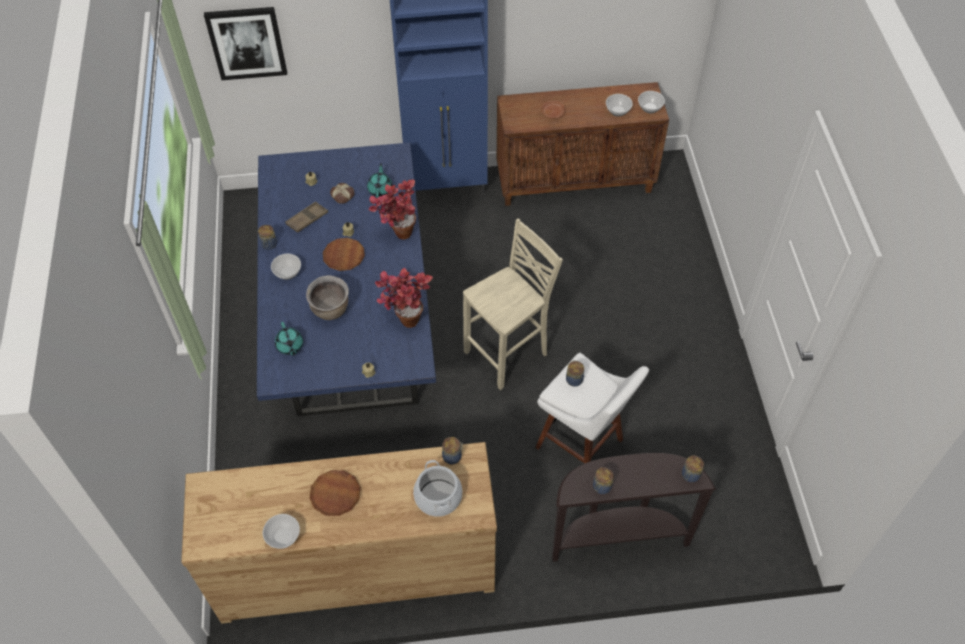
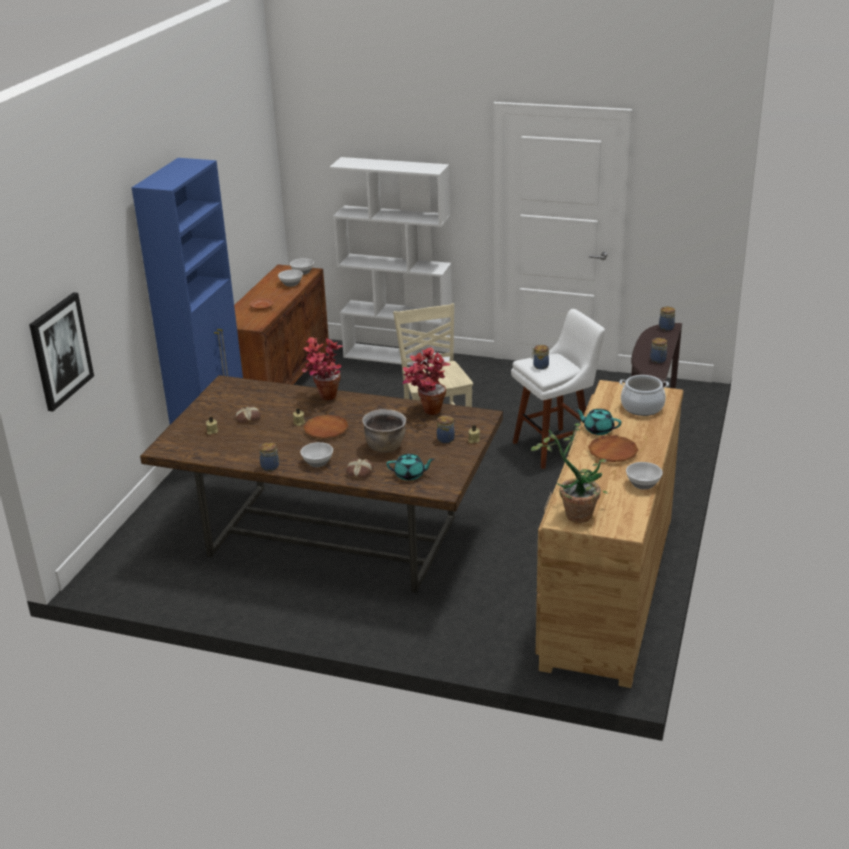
camera: 65 degrees left, 25 degrees down
(219, 492) = (575, 511): none -> potted plant
(282, 308) = (359, 472): none -> bread
(307, 219) = (259, 441): brown tray -> none
(353, 327) = (335, 537): blue dining table -> brown dining table
(380, 189) = (261, 398): turquoise teapot -> turquoise teapot (598, 429)
(453, 456) = (606, 394): jar -> jar (446, 439)
(690, 247) = (399, 356): none -> white bookcase

